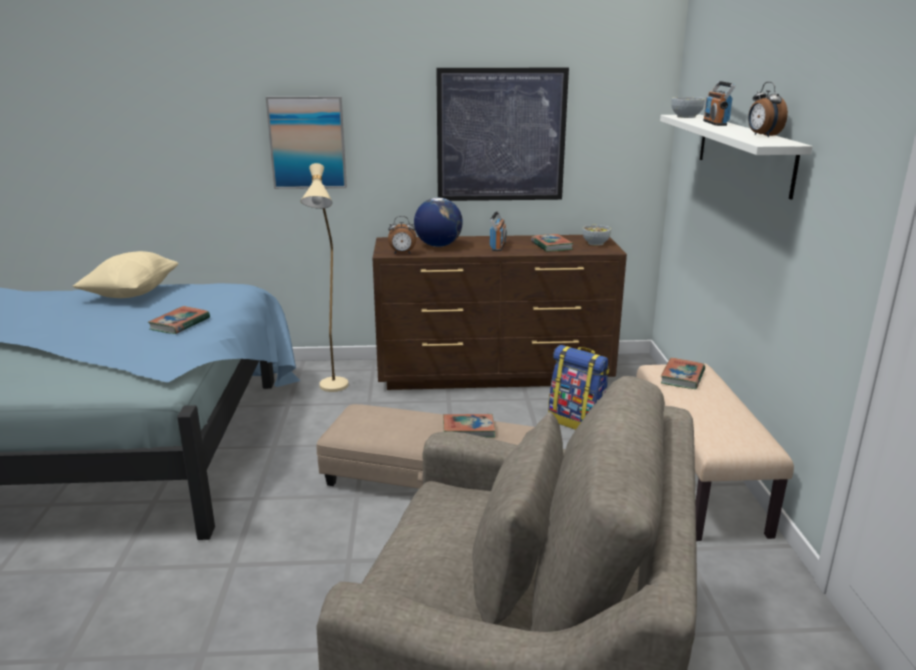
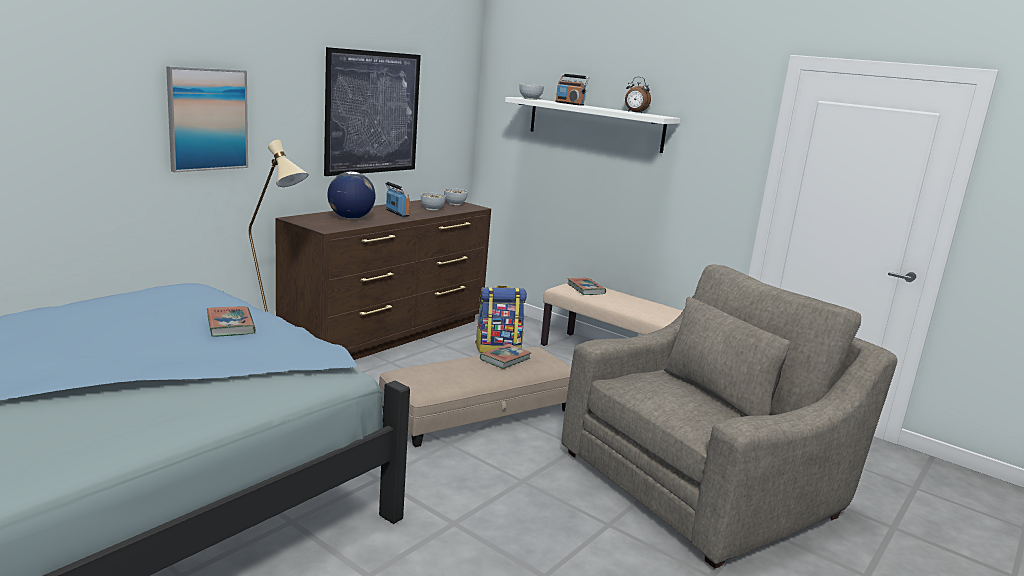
camera: 50 degrees left, 5 degrees down
(131, 293) = (78, 314): beige pillow -> none
(402, 253) = (339, 227): alarm clock -> none
(551, 246) = (432, 208): book -> bowl

